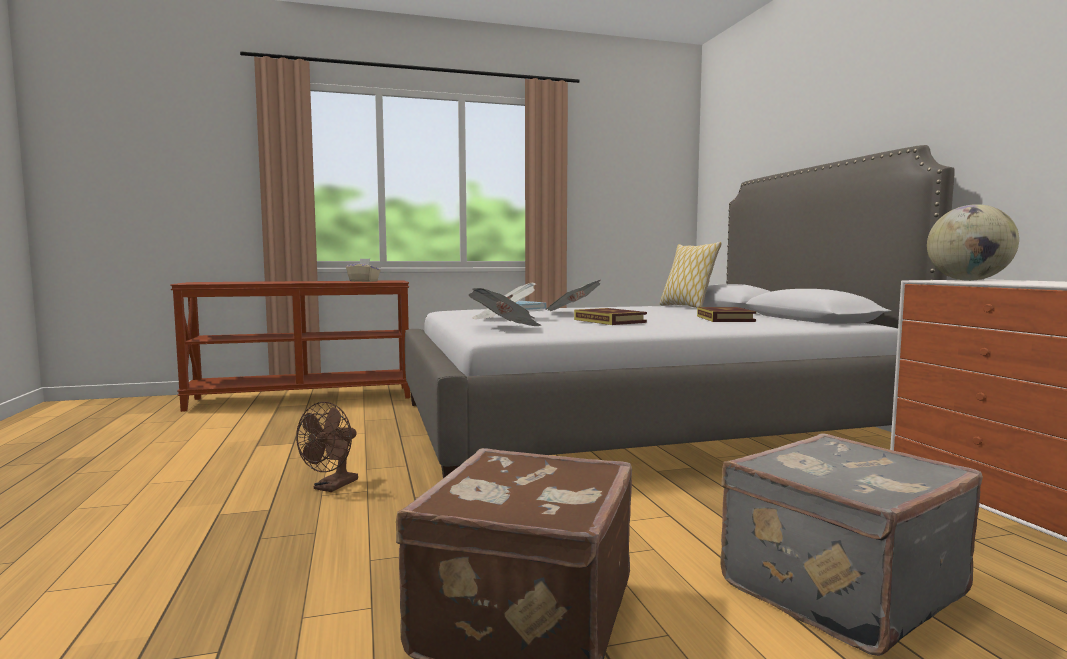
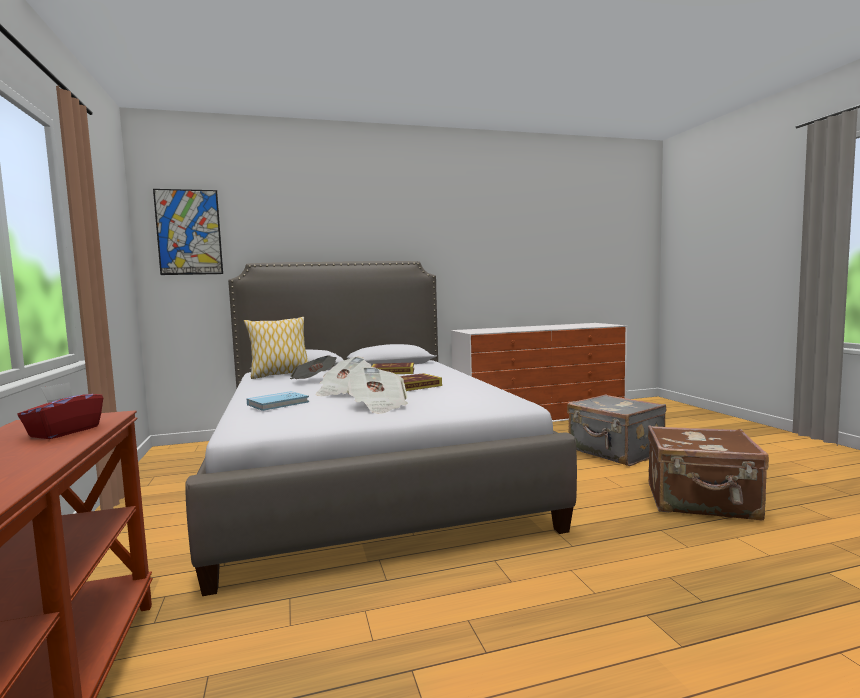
camera: 90 degrees left, 0 degrees up
(332, 487) = (572, 591): brown fan -> none
(364, 281) = (64, 432): beige tissue box -> red tissue box
(506, 328) = (469, 402): newspaper -> newspaper (313, 381)
(725, 154) = (189, 232): none -> picture
(969, 280) = (477, 331): globe -> none

